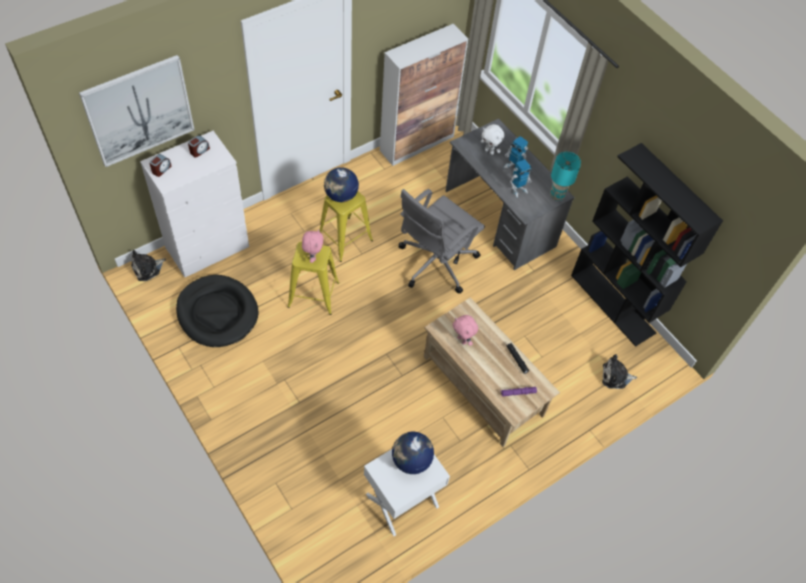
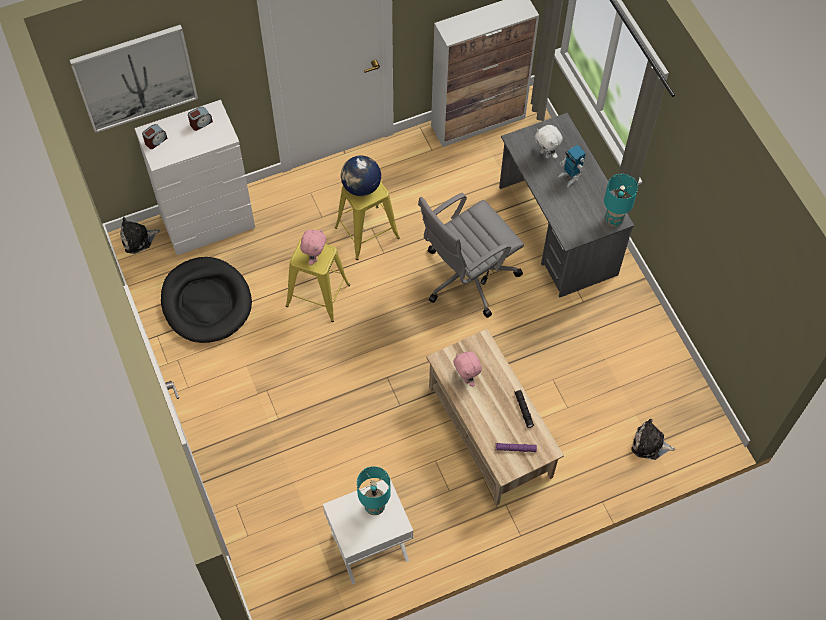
camera: 15 degrees right, 5 degrees up
(411, 460) = (374, 506): globe -> turquoise table lamp
(518, 190) = (568, 207): toy robot -> none
(613, 304) = (670, 356): black bookcase -> none

